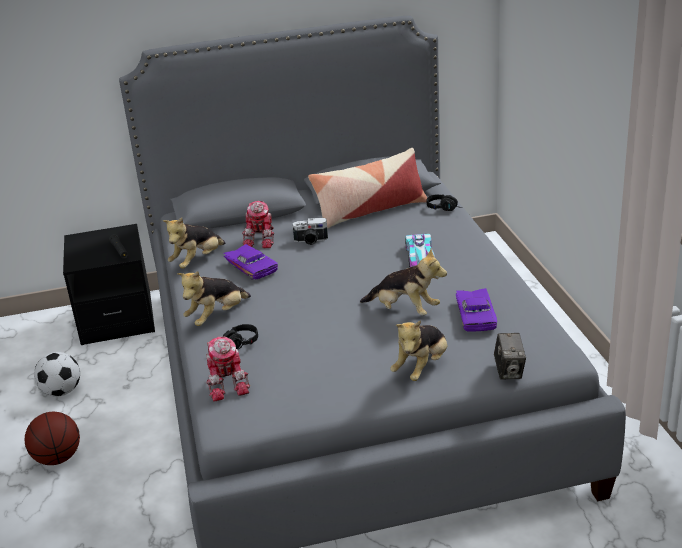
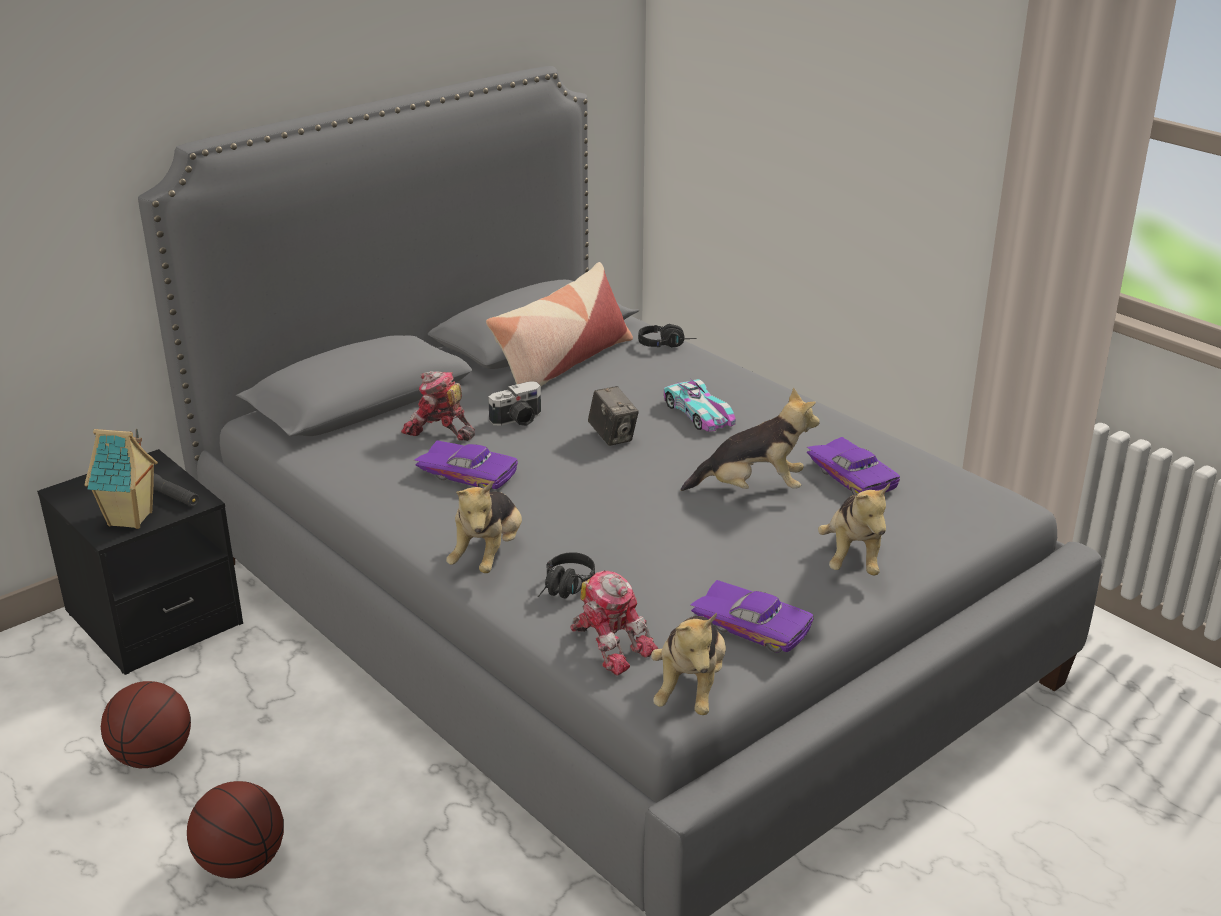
camera: 30 degrees left, 0 degrees up
(61, 391) = (153, 757): football -> basketball
(91, 259) = (131, 519): none -> toy house
(197, 261) = (368, 482): plush toy -> plush toy (690, 688)
(262, 239) = (439, 430): toy robot -> toy robot turned 135 degrees clockwise
(317, 392) = (753, 624): none -> purple toy car
(509, 371) = (965, 536): camera -> camera (613, 436)

